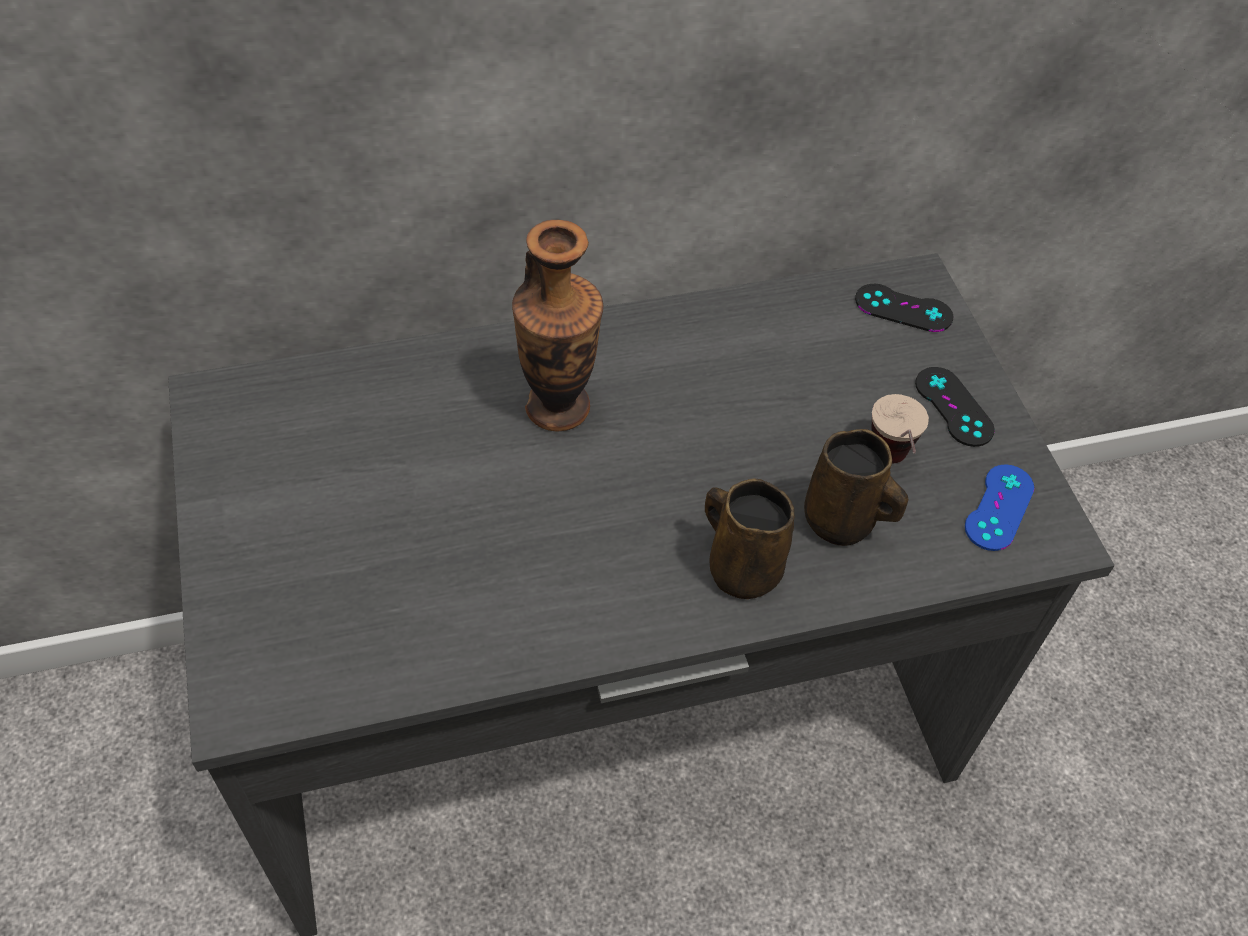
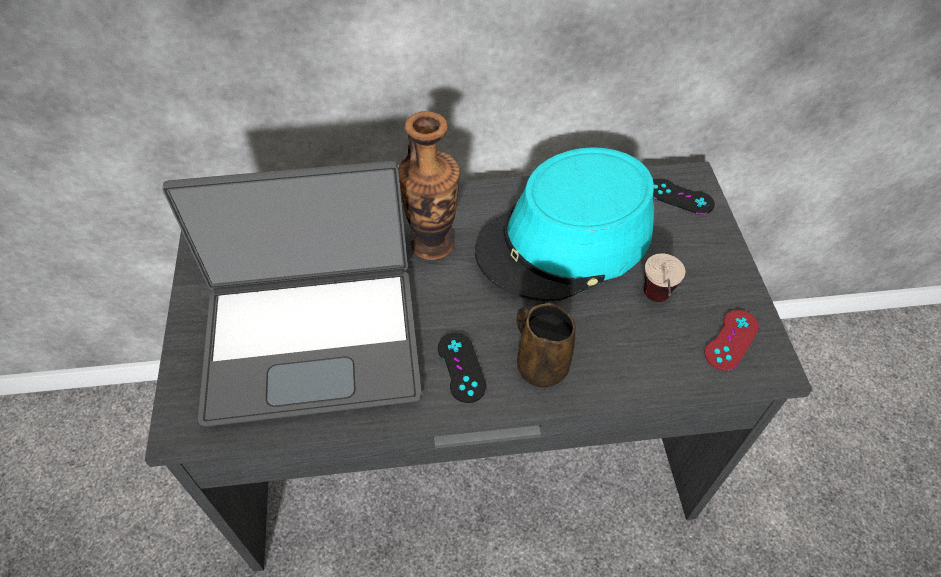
camera: 10 degrees right, 0 degrees up
(408, 565) = (313, 340): none -> laptop
(751, 387) = (566, 241): none -> turquoise hat
(842, 523) = (616, 340): brown mug -> none
(953, 407) = (707, 266): black game controller -> black game controller (461, 367)
(999, 507) = (731, 340): blue game controller -> red game controller

